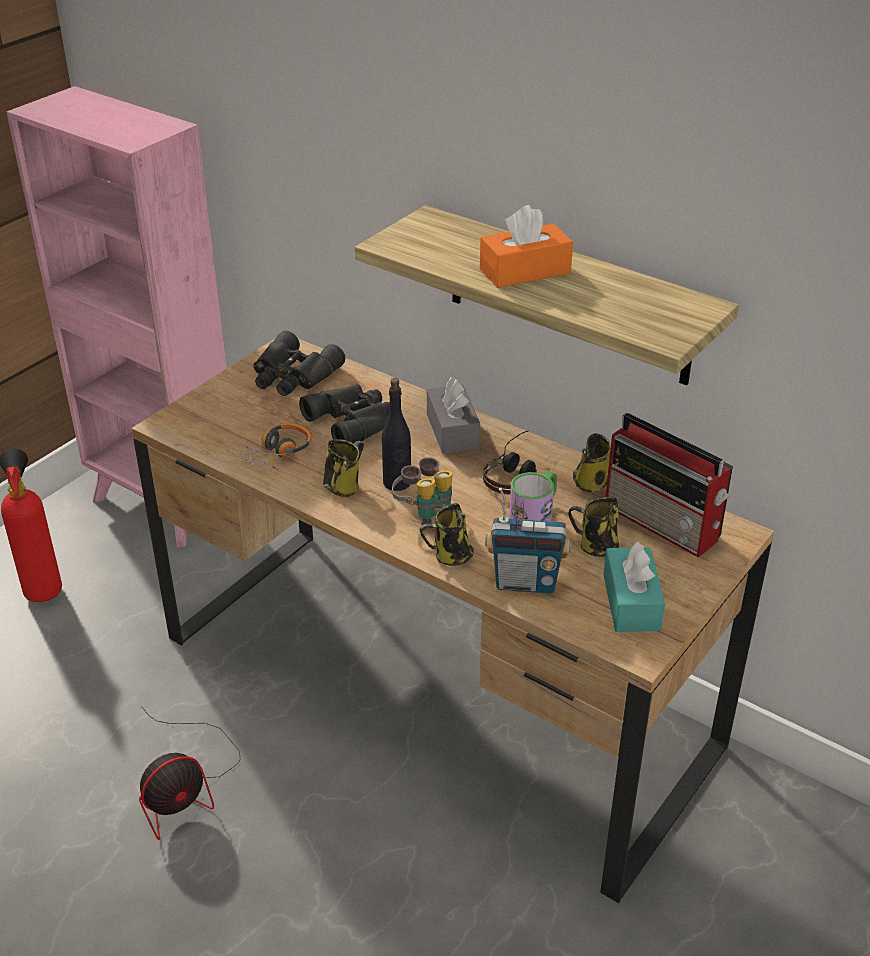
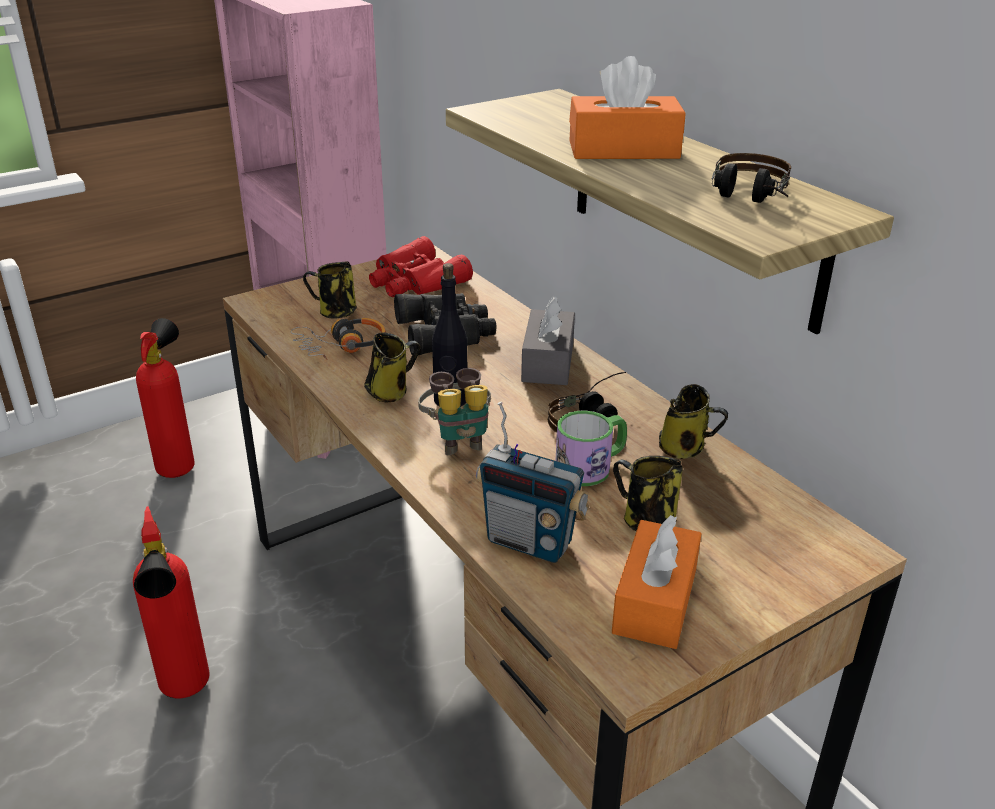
camera: 20 degrees right, 5 degrees down
(185, 786) = (186, 694): fan -> fire extinguisher
(293, 375) = (414, 281): black binoculars -> red binoculars
(450, 556) = (457, 490): mug -> mug (335, 313)
(631, 602) = (655, 601): turquoise tissue box -> orange tissue box
(640, 306) = (748, 199): none -> headphones
(664, 524) = (752, 515): radio -> none

